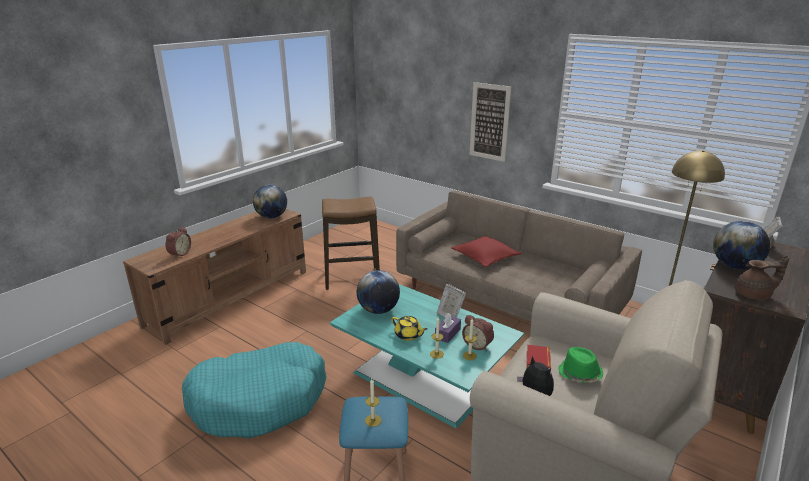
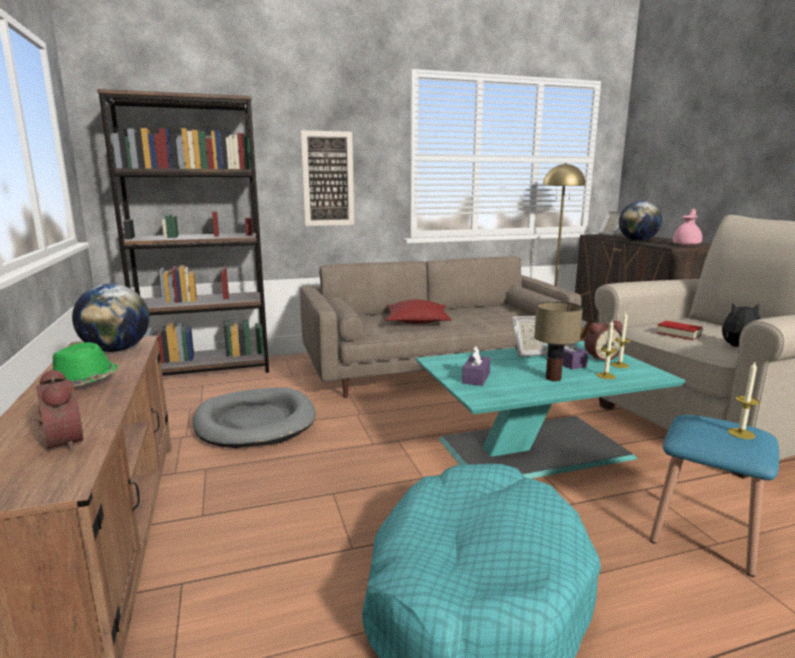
camera: 55 degrees left, 10 degrees down
(352, 278) = (255, 422): stool -> grey dog bed
(378, 310) = (476, 378): globe -> purple tissue box
(394, 235) = (207, 370): none -> brown bookcase
(408, 335) = (553, 378): yellow teapot -> table lamp
(579, 374) = (705, 329): green hat -> green hat (83, 384)
(754, 295) = (687, 245): brown teapot -> pink teapot

